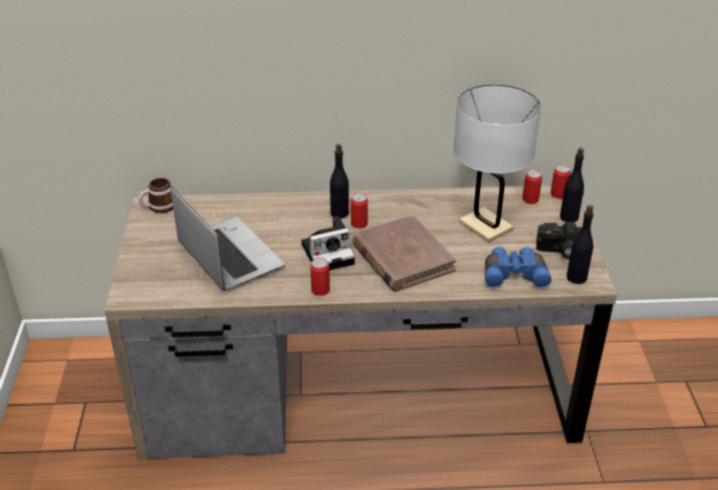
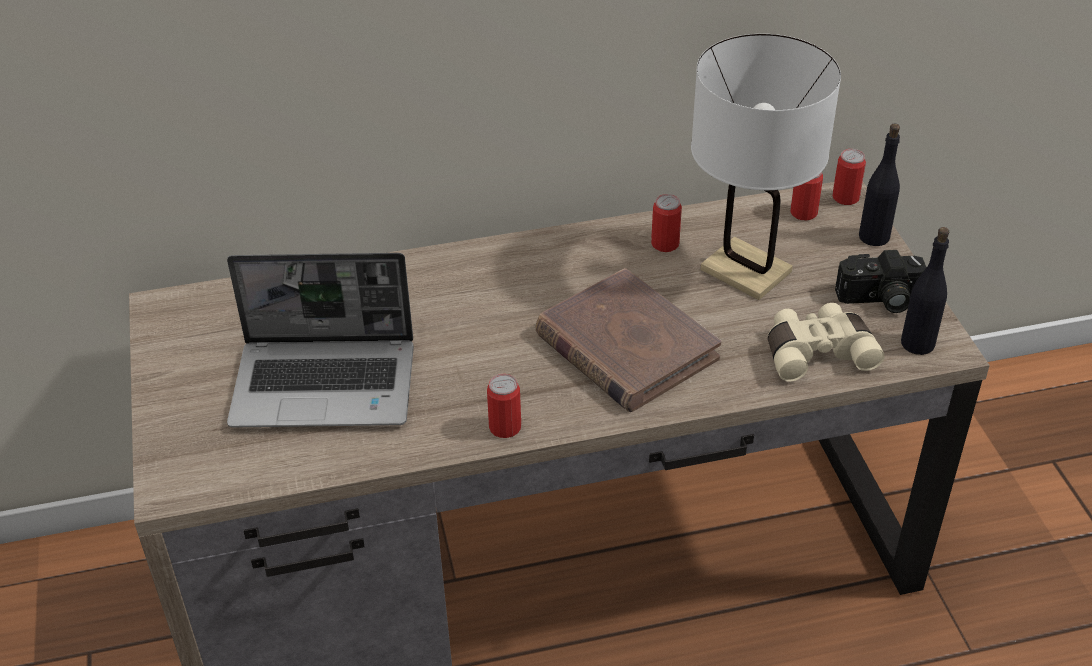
camera: 10 degrees left, 5 degrees up
(158, 207) = (179, 308): mug -> none
(228, 255) = (327, 384): laptop -> laptop turned 135 degrees clockwise
(329, 253) = (501, 356): camera -> none
(339, 213) = (497, 278): black bottle -> none
(359, 223) = (536, 294): can -> can (665, 244)
(514, 274) = (817, 352): blue binoculars -> beige binoculars

